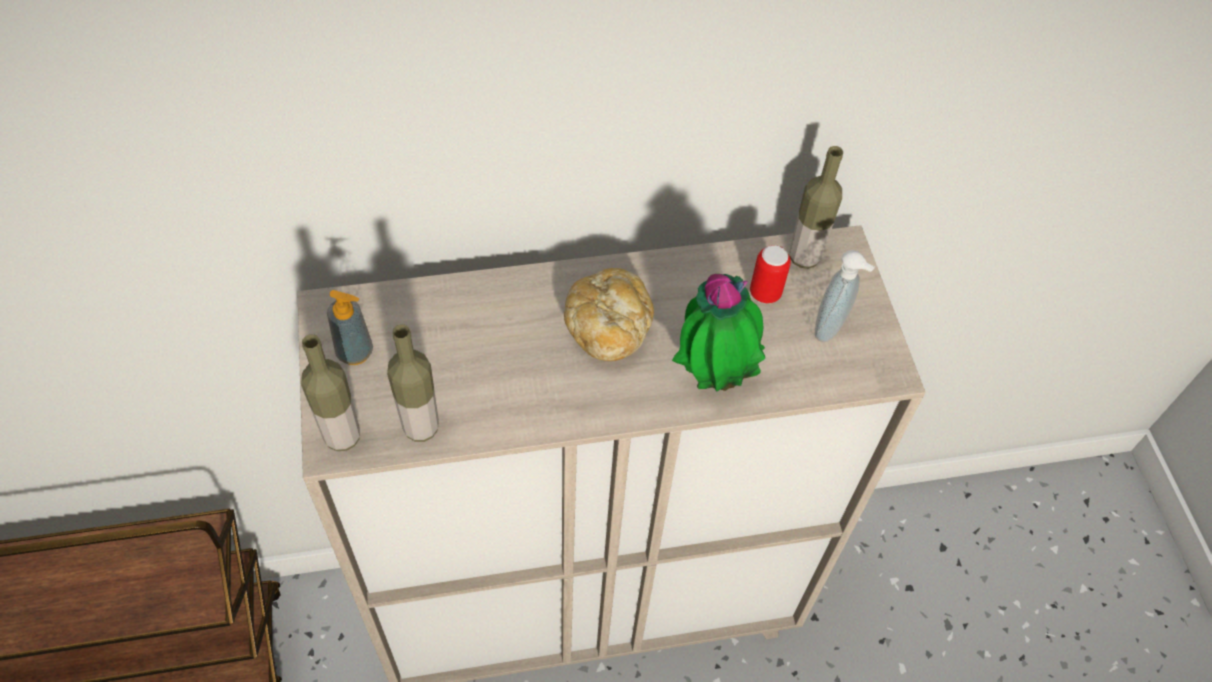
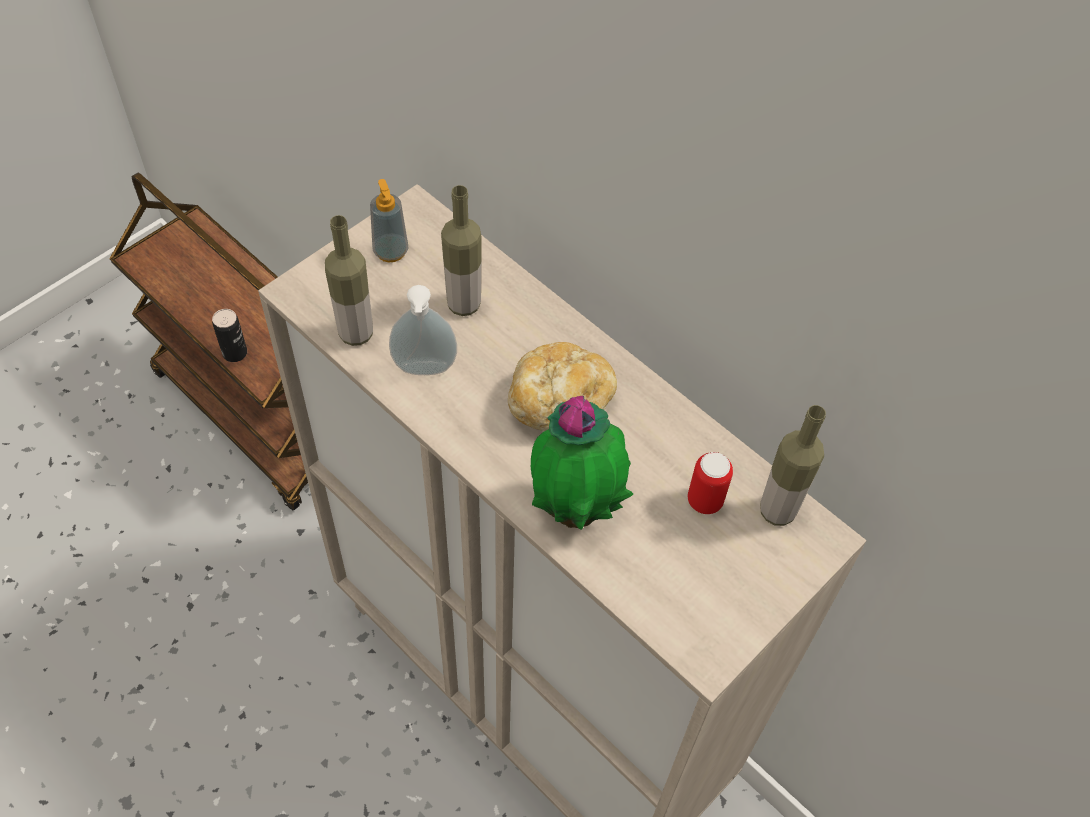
camera: 55 degrees right, 0 degrees up
(150, 613) = (235, 353): none -> can
(342, 437) = (309, 291): bottle -> bottle (463, 304)
(831, 328) = (714, 578): soap dispenser -> soap dispenser (425, 370)

